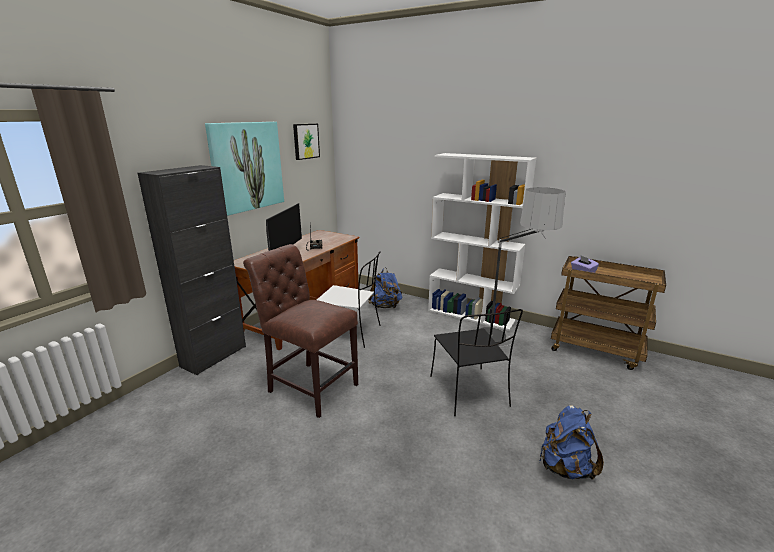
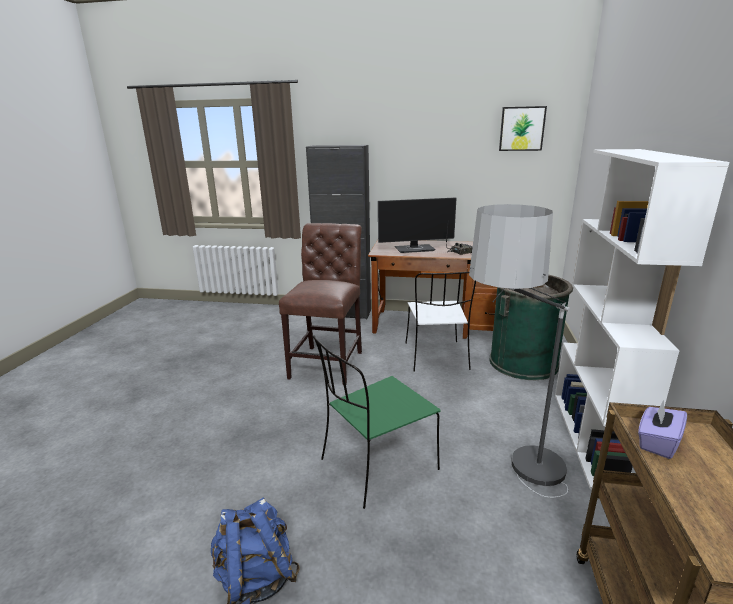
camera: 70 degrees right, 0 degrees up
(246, 166) = (423, 151): picture -> none
(385, 306) = (523, 363): blue backpack -> green trash can
(469, 392) = (376, 465): black chair -> green chair

